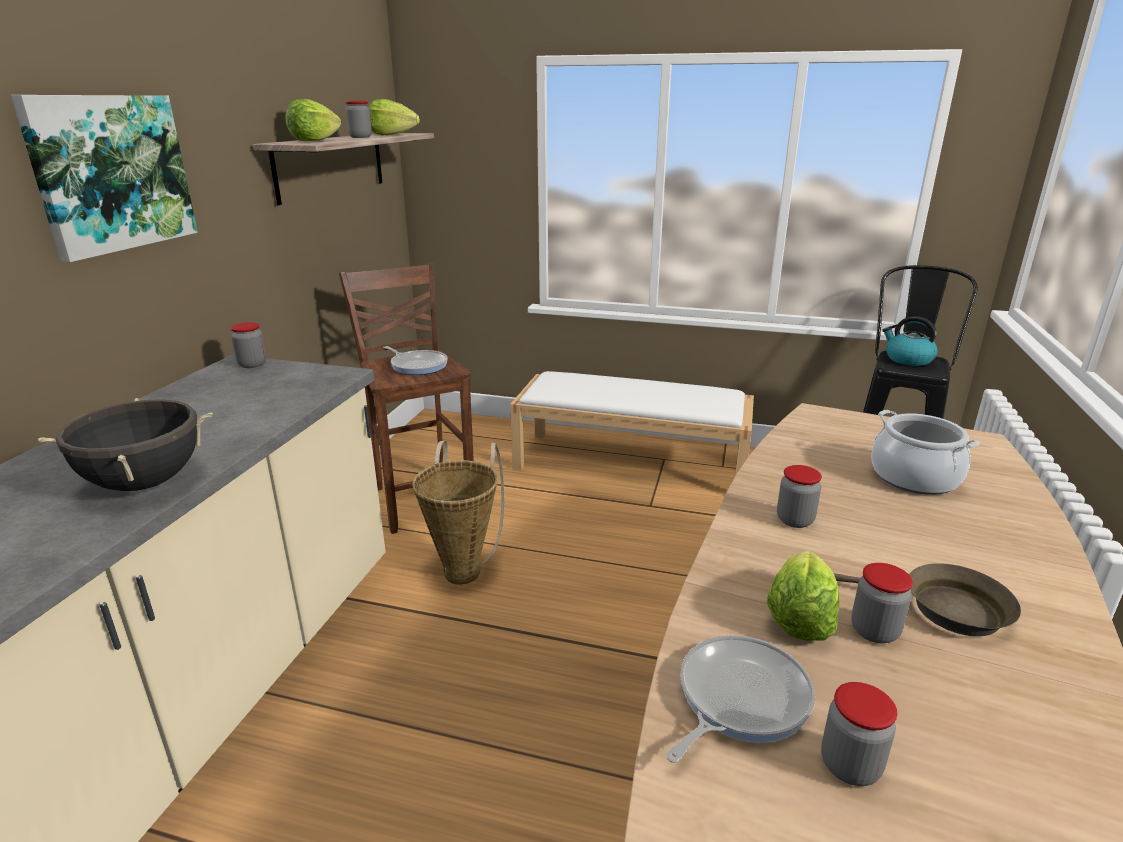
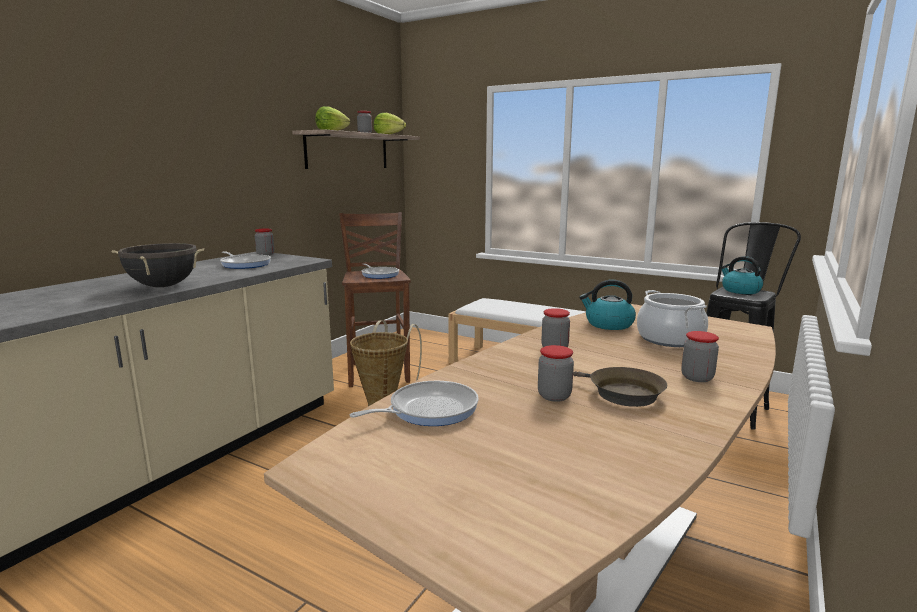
camera: 15 degrees right, 10 degrees down
(111, 173) = (198, 133): picture -> none
(240, 398) = (245, 264): none -> frying pan
(799, 618) = (508, 386): lettuce -> none
(819, 455) = (608, 324): none -> kettle
(850, 766) = (470, 442): jar -> jar (697, 377)

